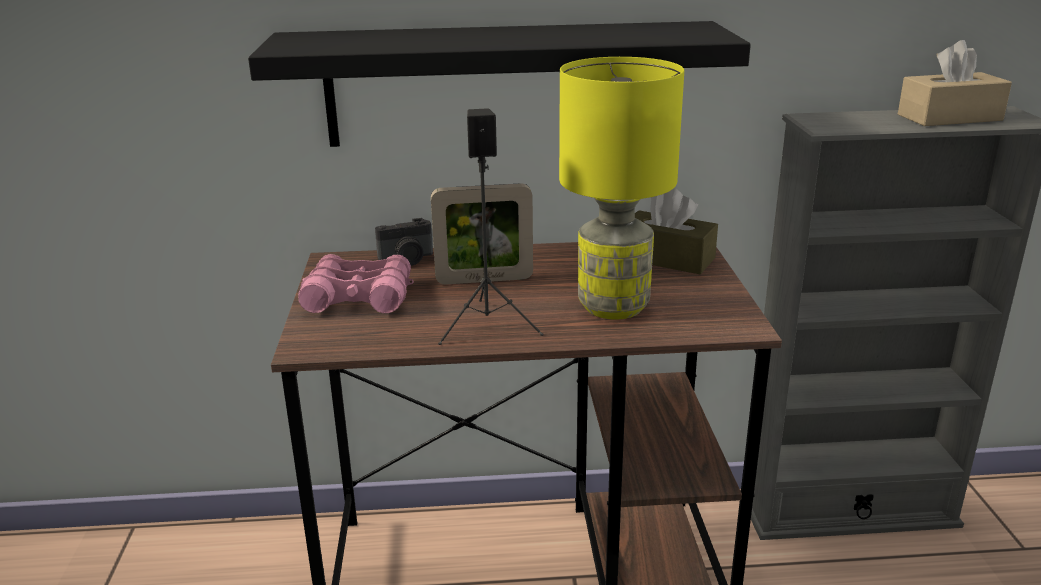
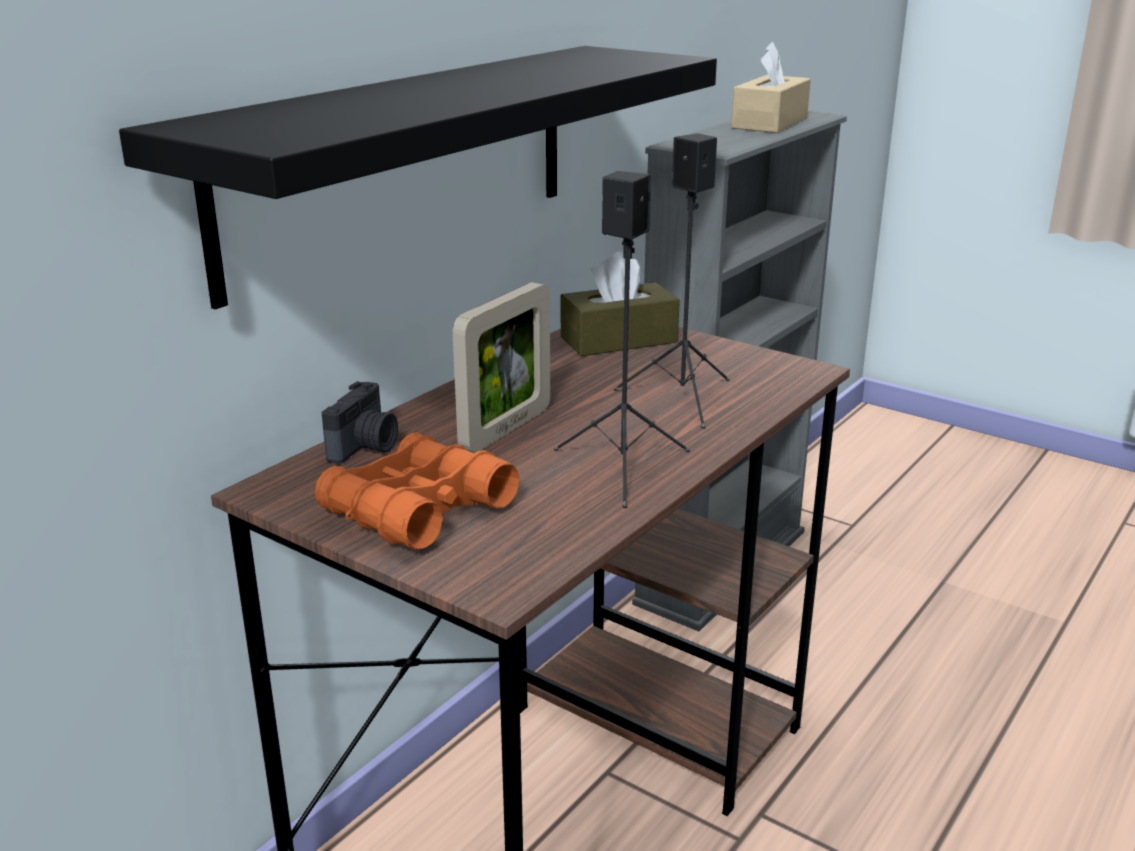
camera: 50 degrees left, 0 degrees up
(358, 297) = (418, 509): pink binoculars -> orange binoculars
(614, 307) = (683, 399): yellow table lamp -> black speaker

